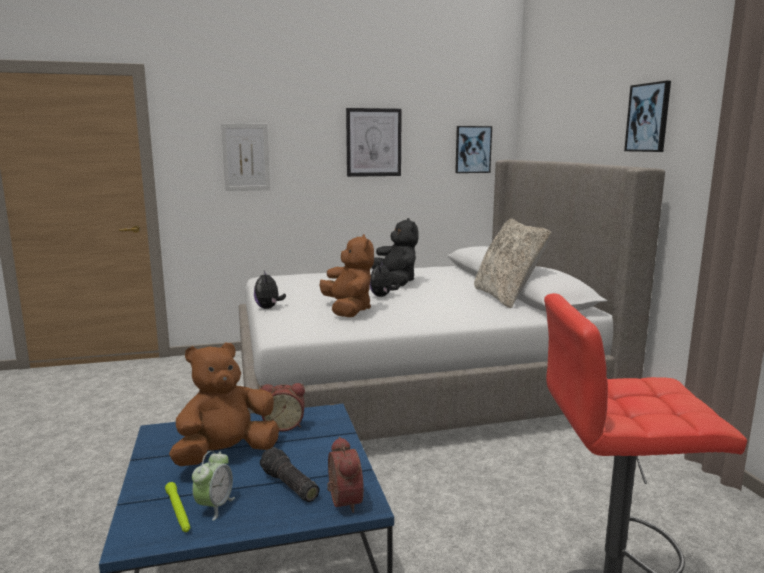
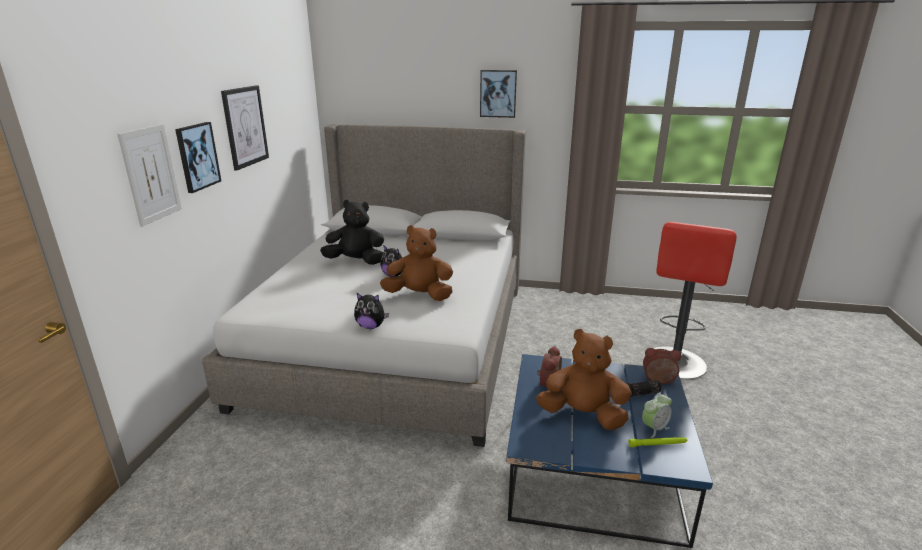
camera: 65 degrees left, 10 degrees up
(214, 506) = (654, 428): alarm clock -> alarm clock turned 105 degrees clockwise
(226, 454) = (583, 415): brown plush toy -> brown plush toy turned 120 degrees clockwise
(473, 149) = (300, 118): picture -> picture (197, 156)
(507, 296) = (444, 240): beige pillow -> none

